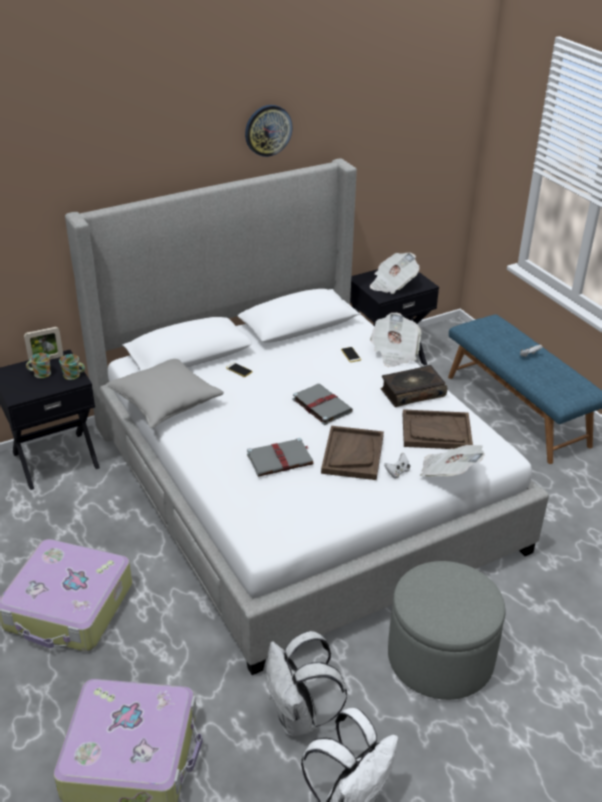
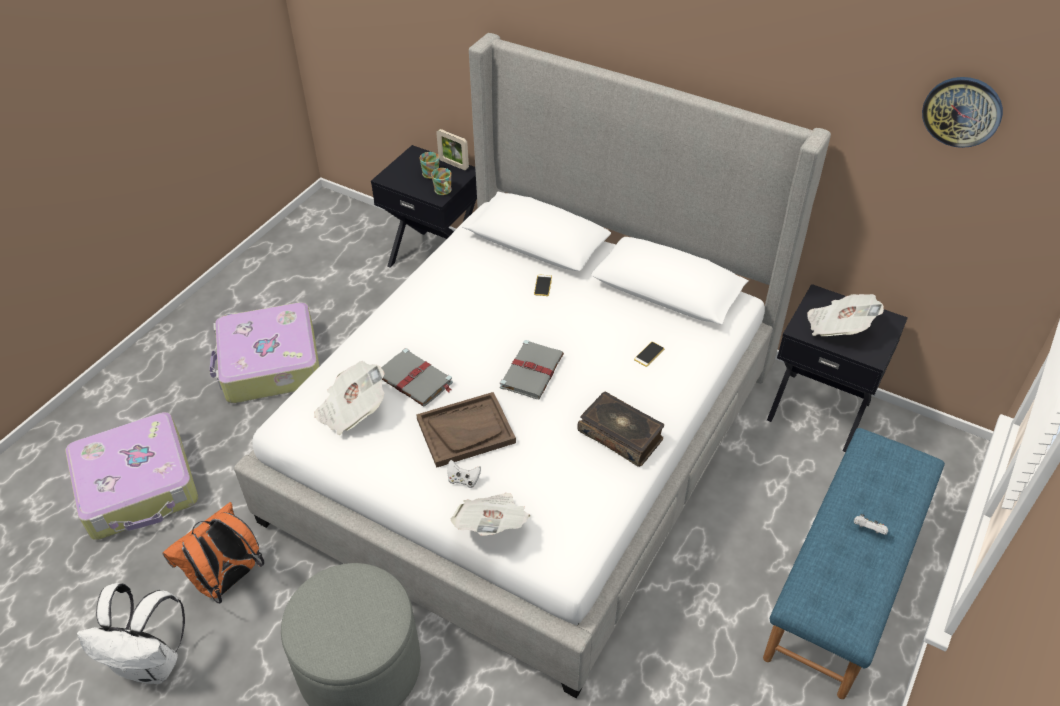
camera: 60 degrees right, 10 degrees up
(165, 402) = (449, 263): grey pillow -> none
(268, 130) = (737, 47): wall clock -> wall clock (962, 111)
(299, 717) = (228, 581): white backpack -> orange backpack
(394, 352) = (688, 388): newspaper -> newspaper (352, 410)
(436, 432) = (562, 485): brown tray -> none

